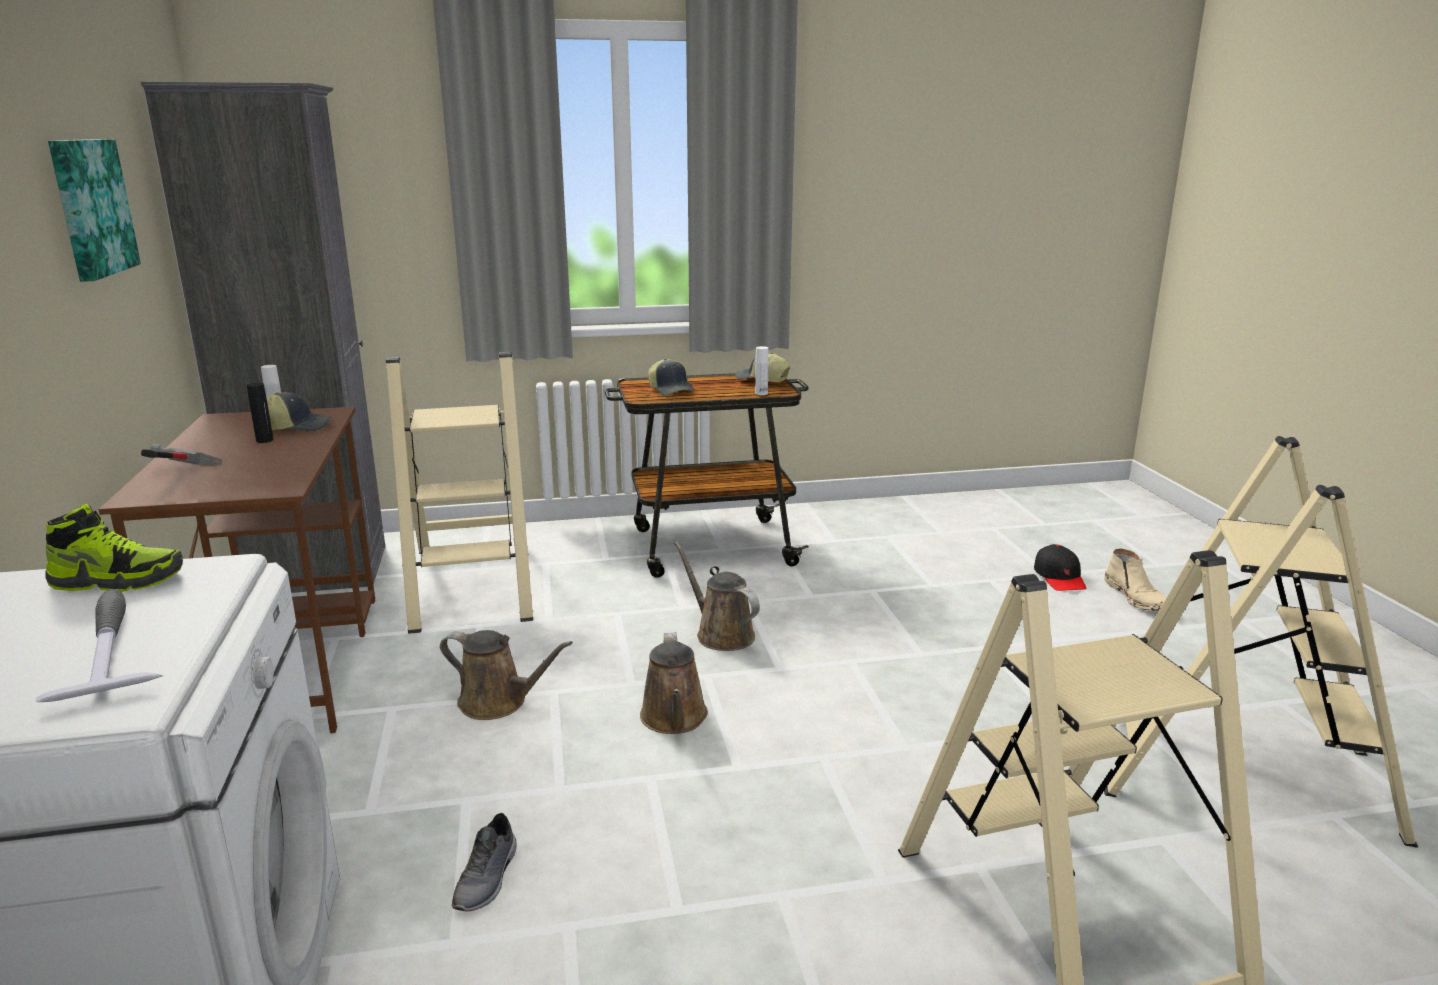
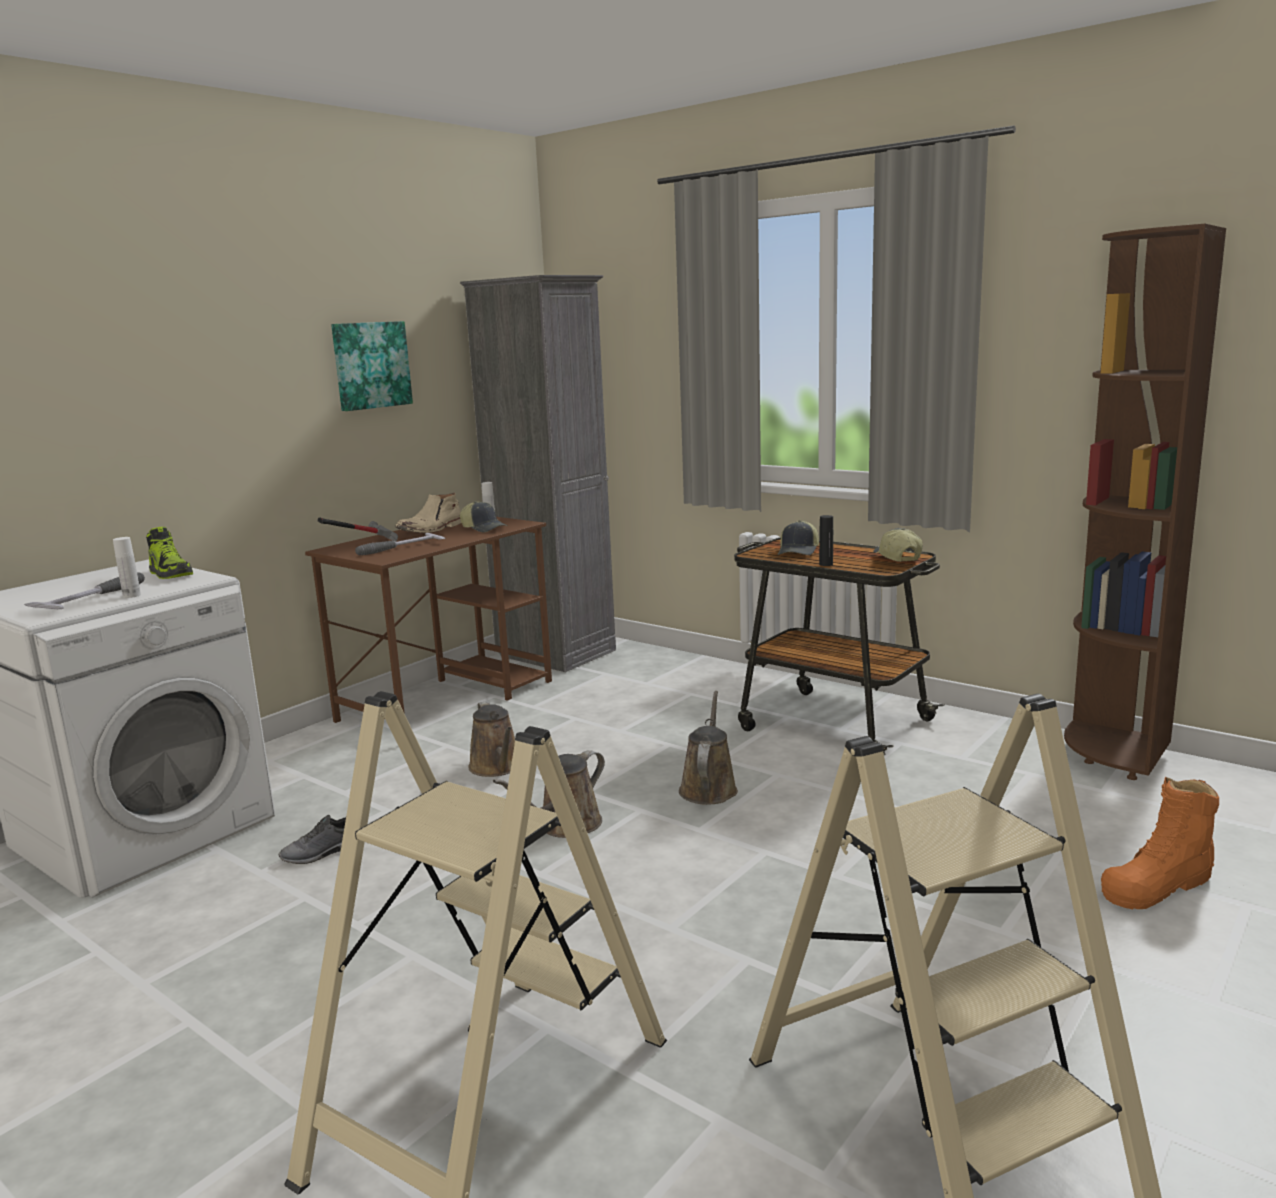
camera: 50 degrees right, 5 degrees down
(249, 472) = (397, 548): none -> hammer
(264, 440) = (450, 533): black bottle -> black bottle (826, 564)
(472, 582) = (623, 689): beige step ladder -> none
(761, 393) = (860, 568): white bottle -> white bottle (132, 595)
(909, 510) = (1112, 759): none -> brown bookcase
(1059, 577) = (1157, 885): black cap -> orange boot
(1137, 597) = (1223, 947): beige boot -> beige boot (431, 529)

